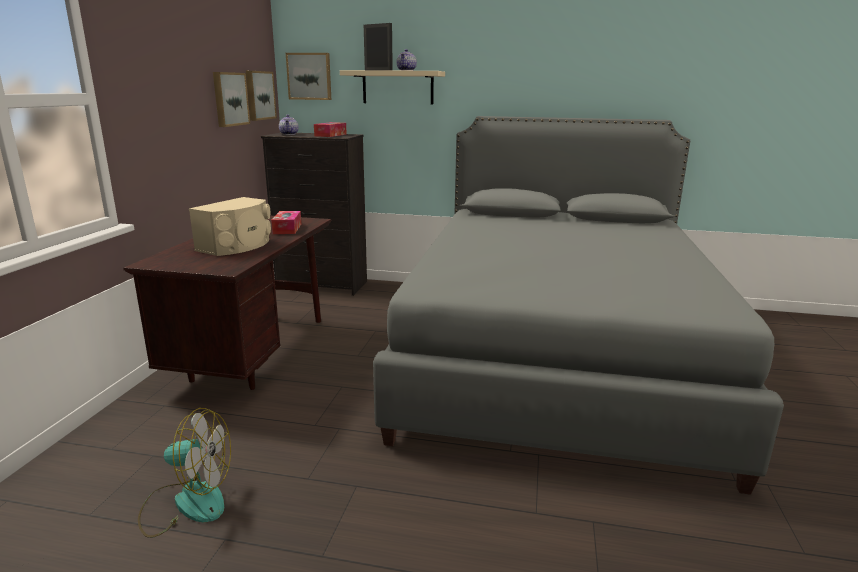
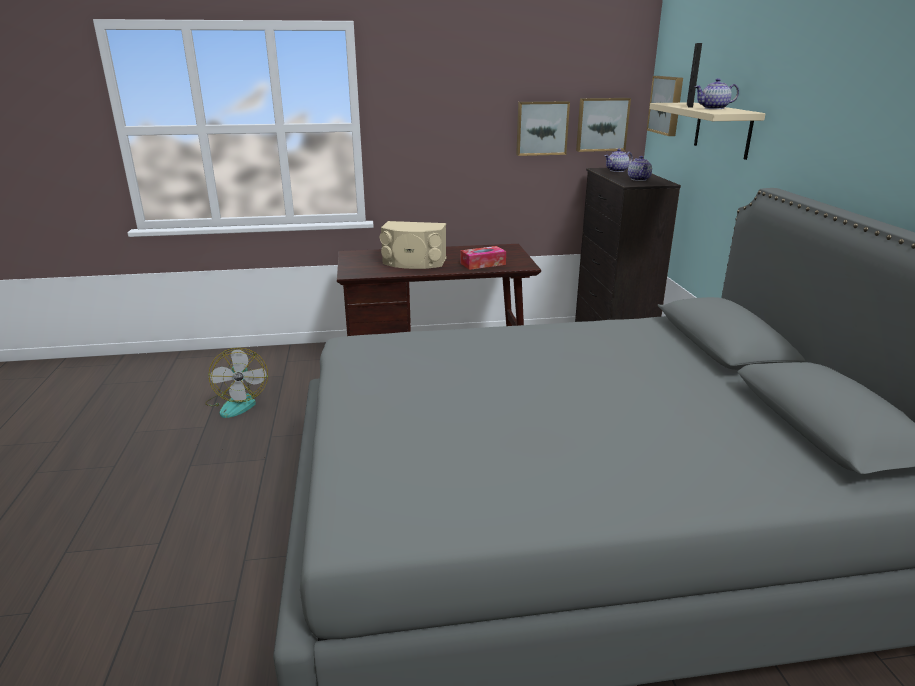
camera: 70 degrees right, 5 degrees up
(330, 135) = (639, 179): tissue box -> teapot

